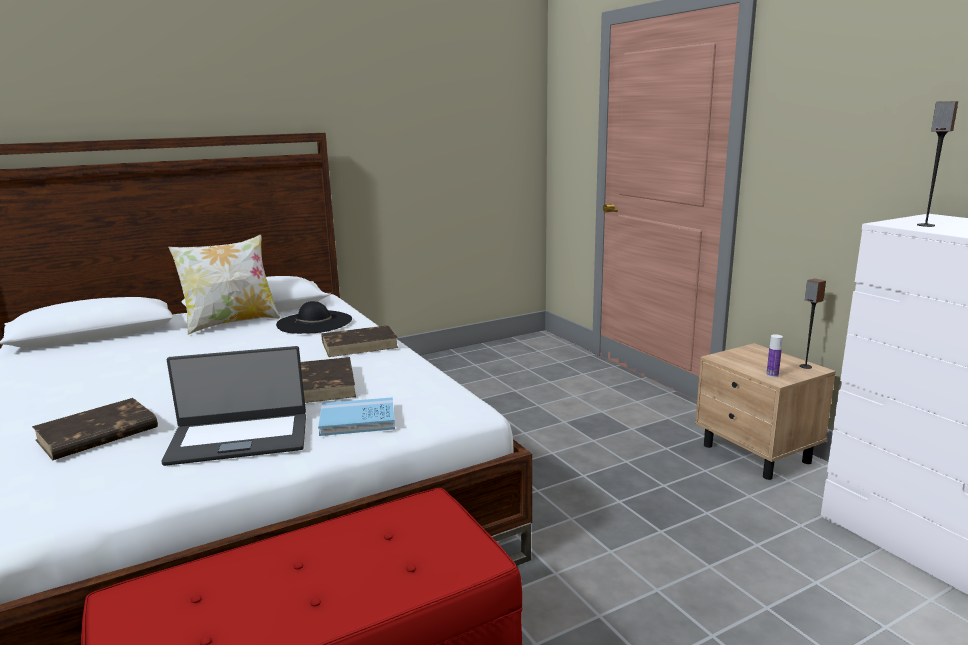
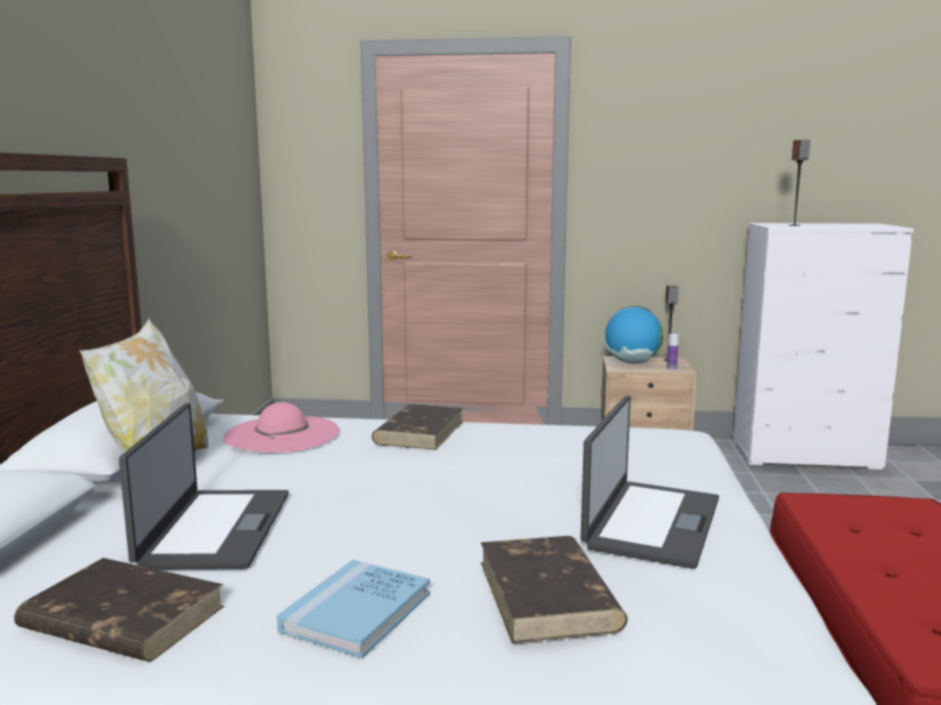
camera: 55 degrees left, 5 degrees down
(161, 354) = (214, 529): none -> laptop
(314, 322) = (282, 434): black hat -> pink hat
(325, 384) = (531, 464): brown book -> brown book (121, 618)
(357, 420) = (660, 469): blue book -> blue book (357, 612)
(755, 357) = (632, 363): none -> globe

